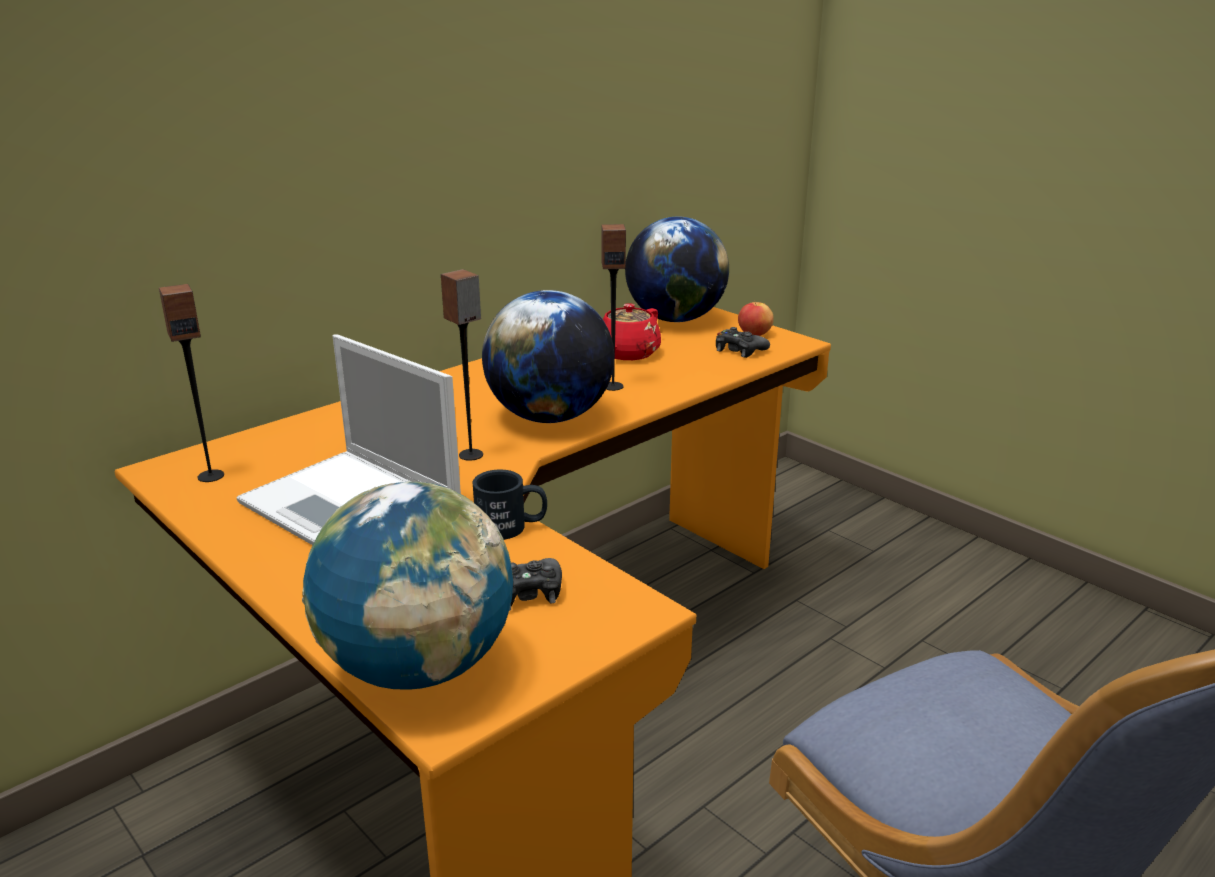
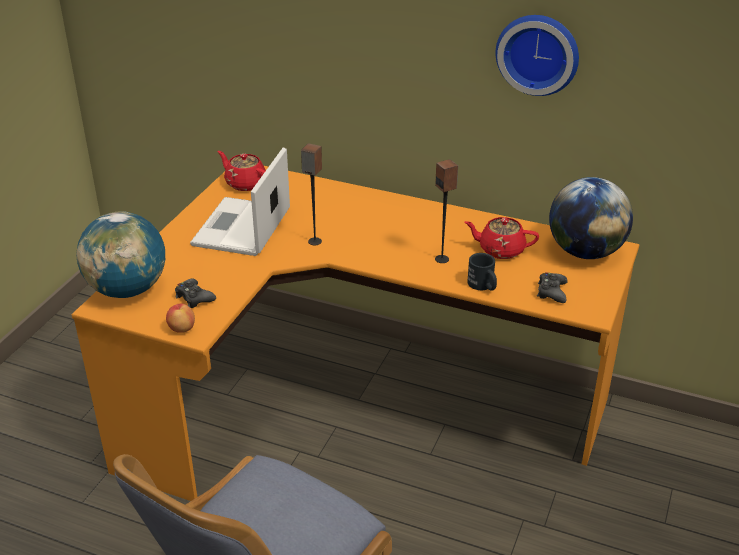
camera: 65 degrees right, 10 degrees up
(211, 476) = (245, 183): speaker -> red teapot
(511, 527) = (249, 277): black mug -> black mug (483, 286)
(550, 417) = (380, 251): globe -> none
(556, 80) = (538, 53): none -> wall clock
(754, 334) = (590, 292): apple -> apple (182, 328)

